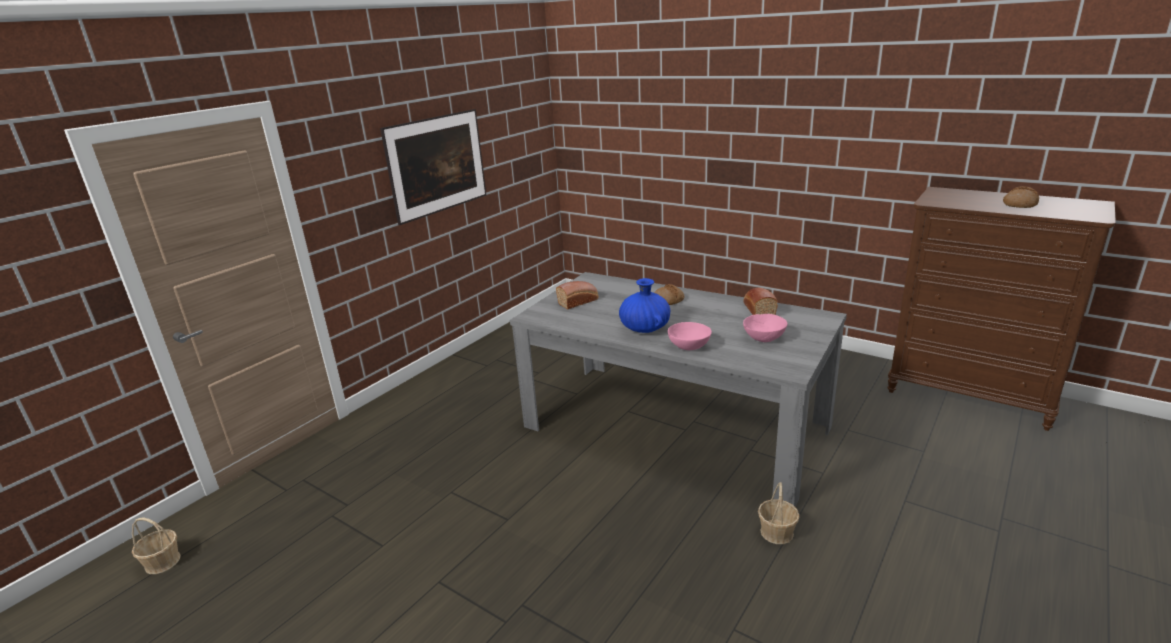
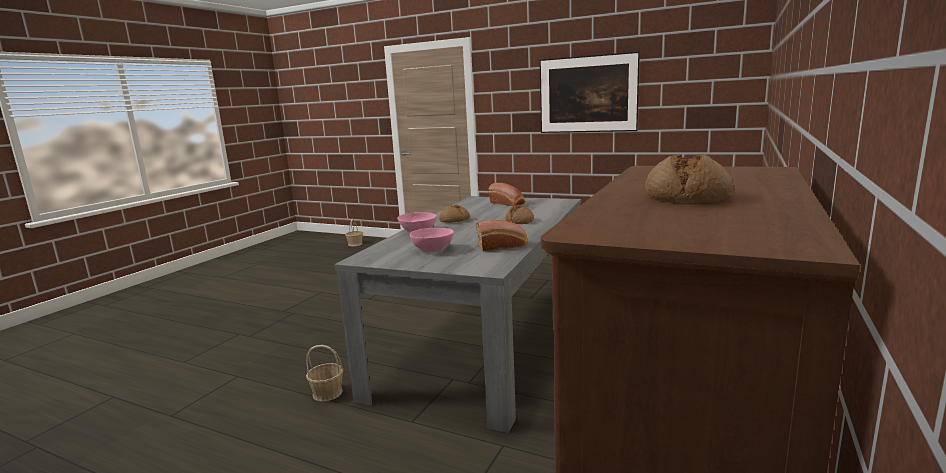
camera: 80 degrees right, 10 degrees down
(645, 328) = (454, 220): blue vase -> bread

